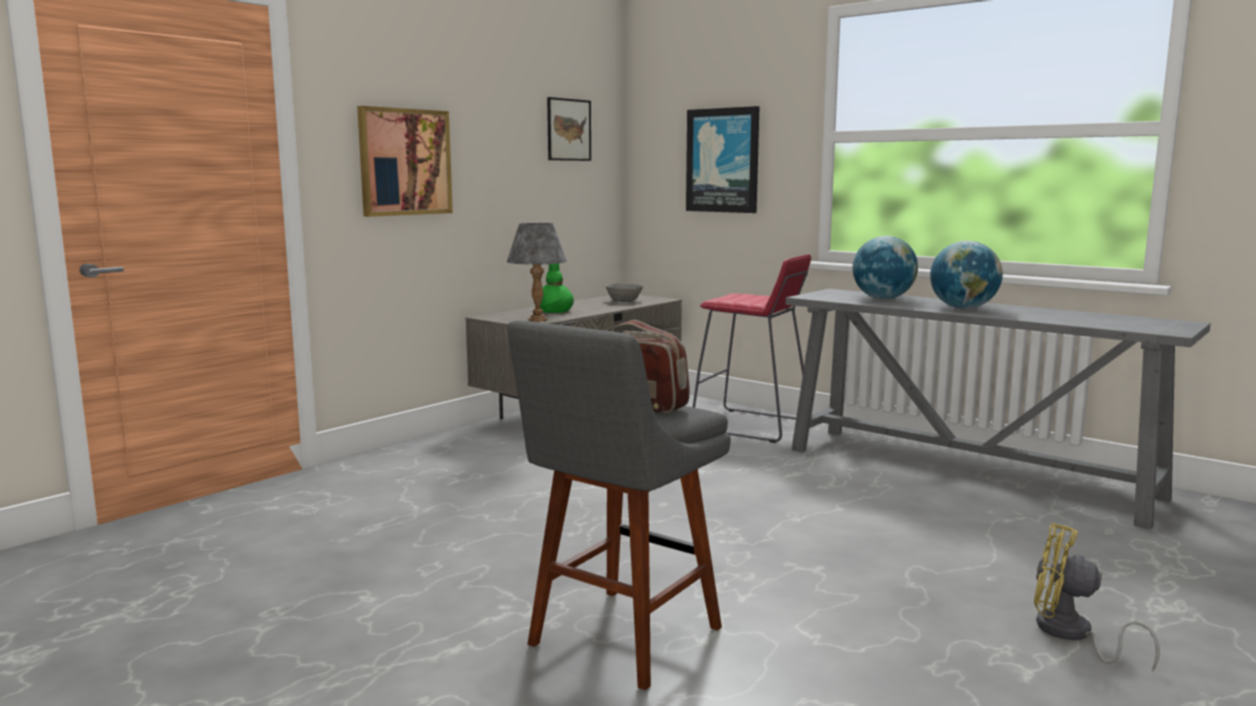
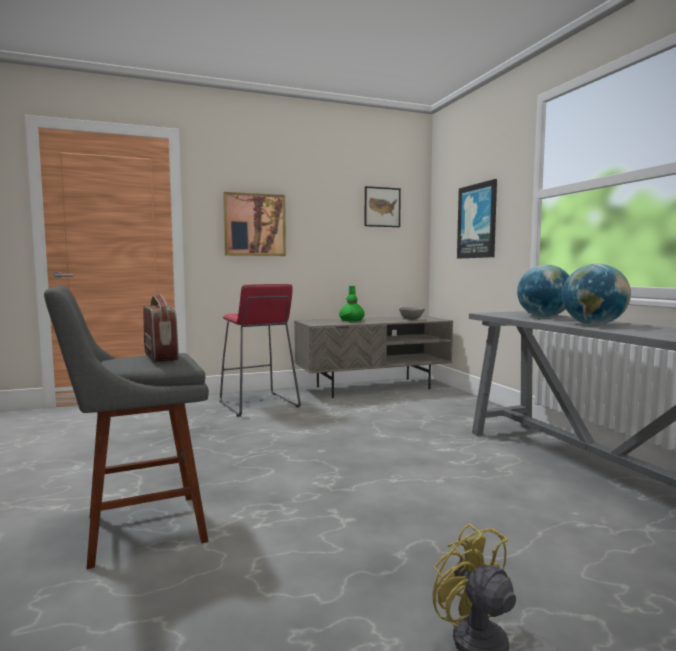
camera: 30 degrees right, 5 degrees down
(538, 320) = (327, 323): grey table lamp -> none
(752, 426) = (469, 413): red stool -> red stool (258, 404)

